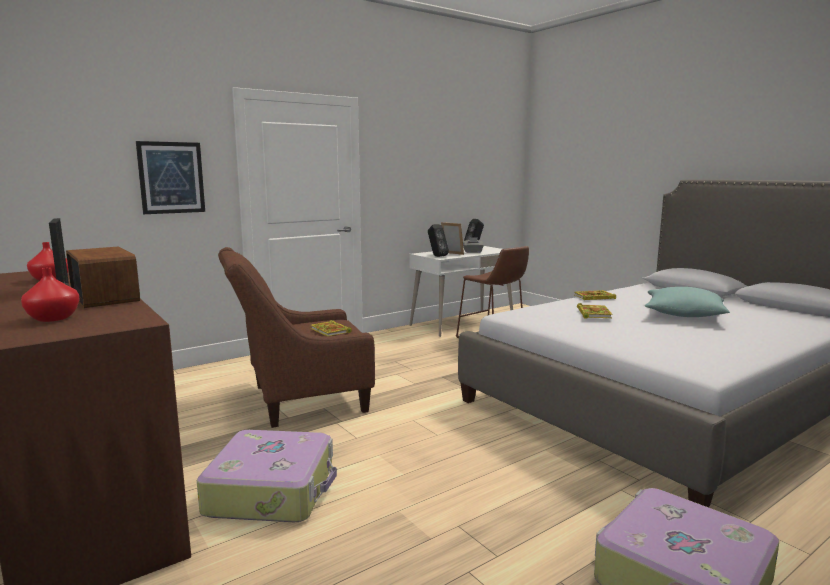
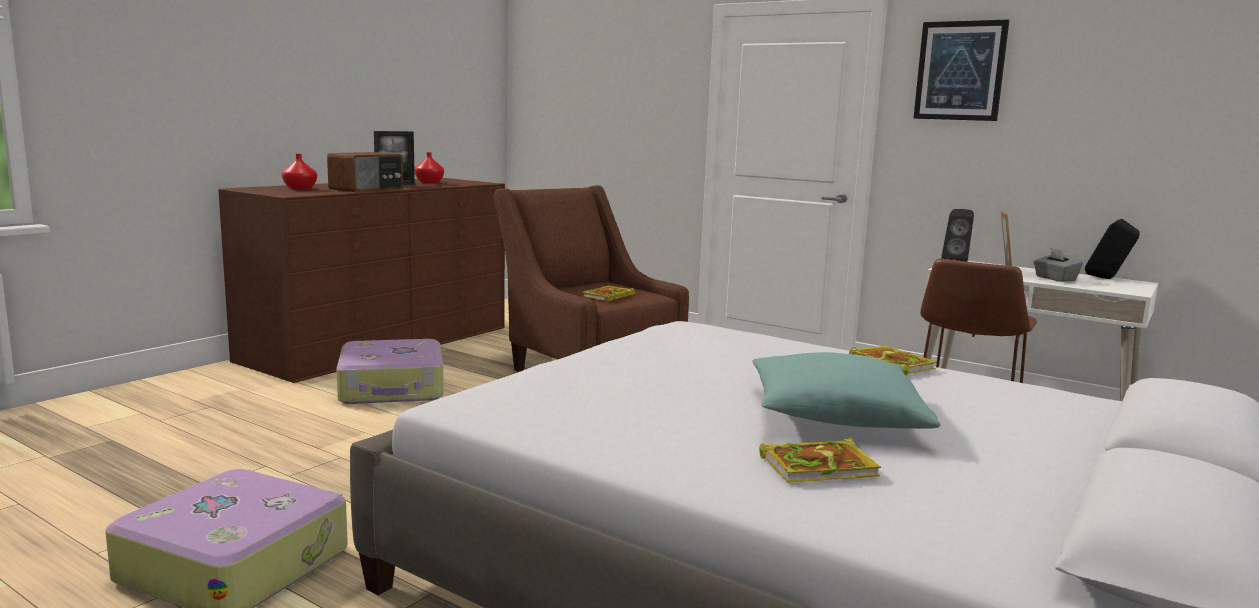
camera: 70 degrees right, 0 degrees up
(171, 177) = (643, 112): picture -> picture (960, 71)
(593, 313) = (735, 356): book -> book (820, 466)

